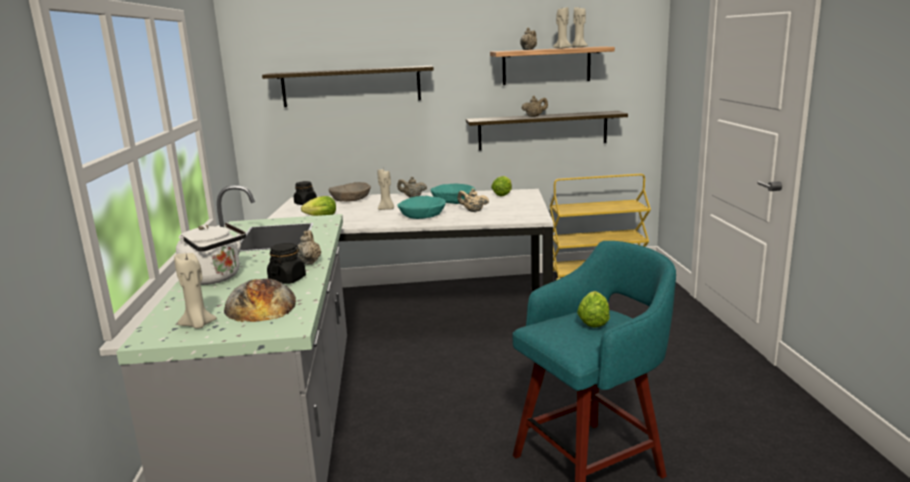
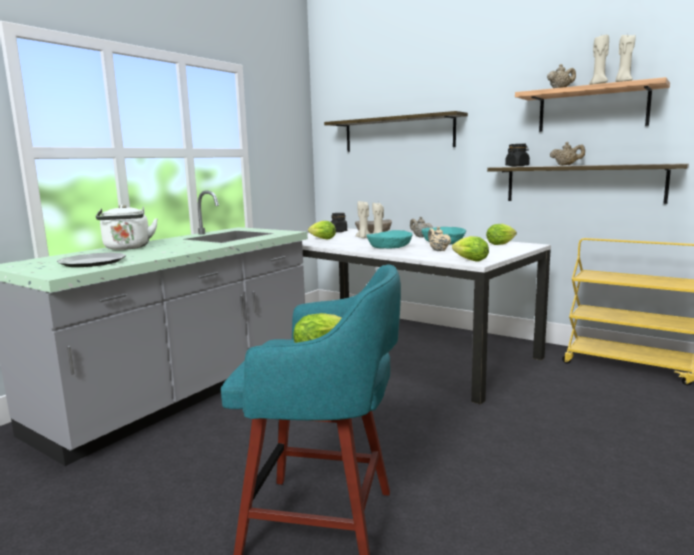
camera: 40 degrees right, 5 degrees down
(198, 325) = (40, 264): beige candle -> beige candle (363, 238)
(261, 305) = (93, 262): bread -> plate
(287, 279) = (149, 254): black jar -> black jar (517, 166)
(309, 262) = (192, 249): beige teapot -> none
(525, 217) = (468, 260): none -> lettuce

